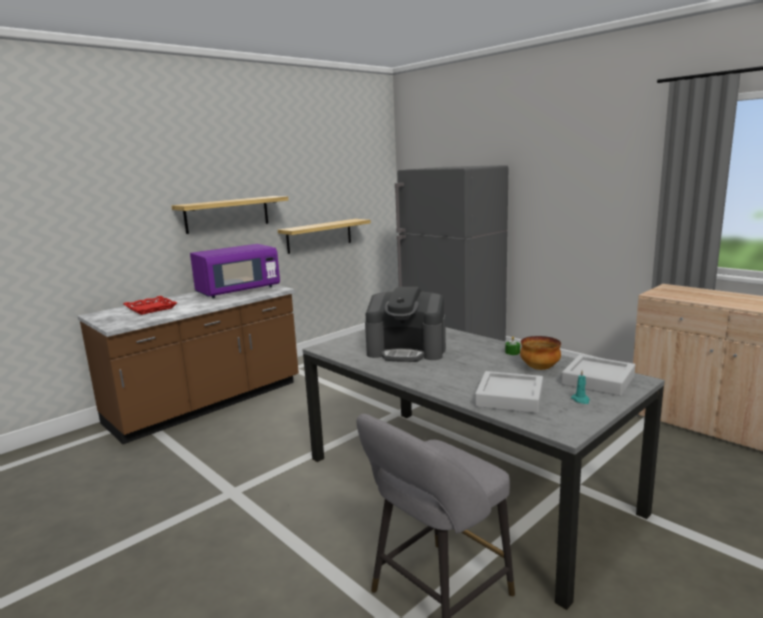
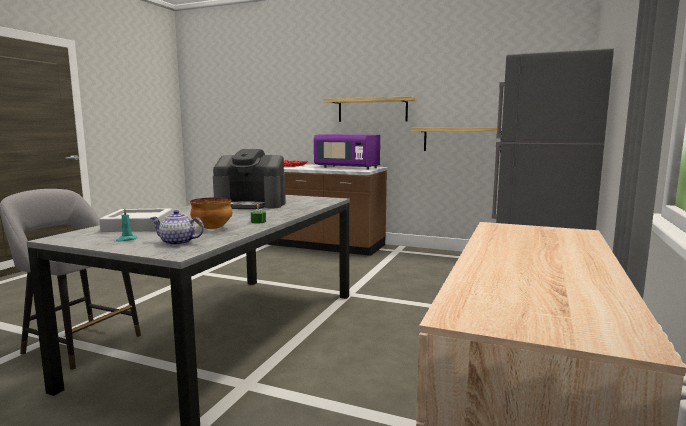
camera: 65 degrees right, 5 degrees down
(407, 350) = (251, 204): coffee machine -> coffee machine turned 75 degrees counterclockwise
(598, 380) = (178, 242): grey tray -> teapot

